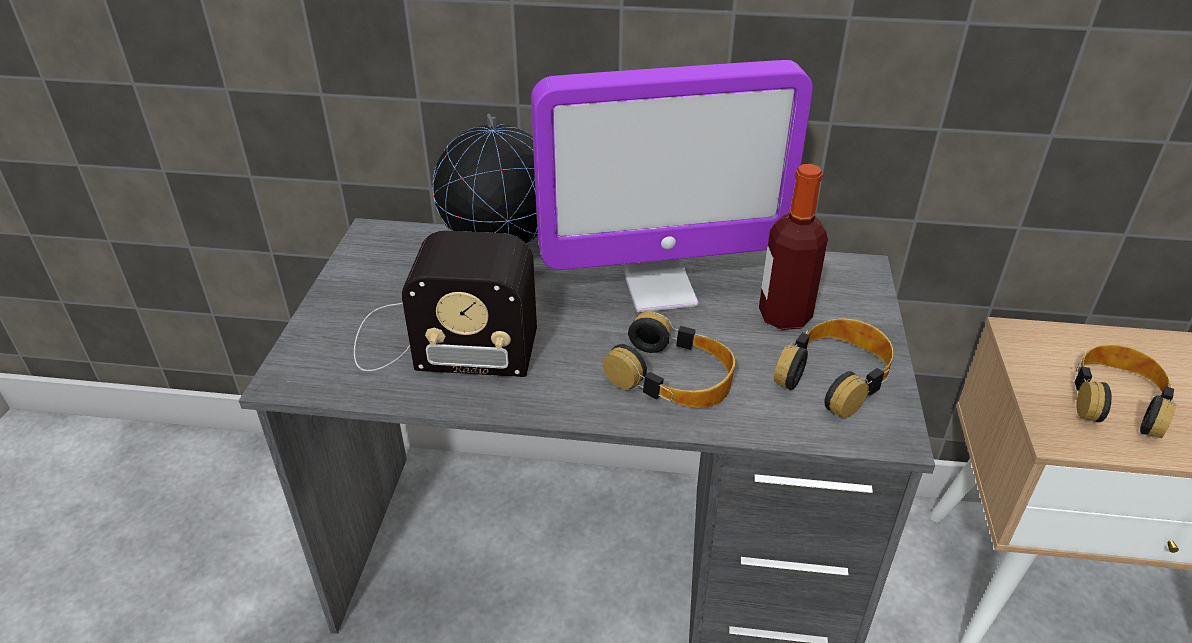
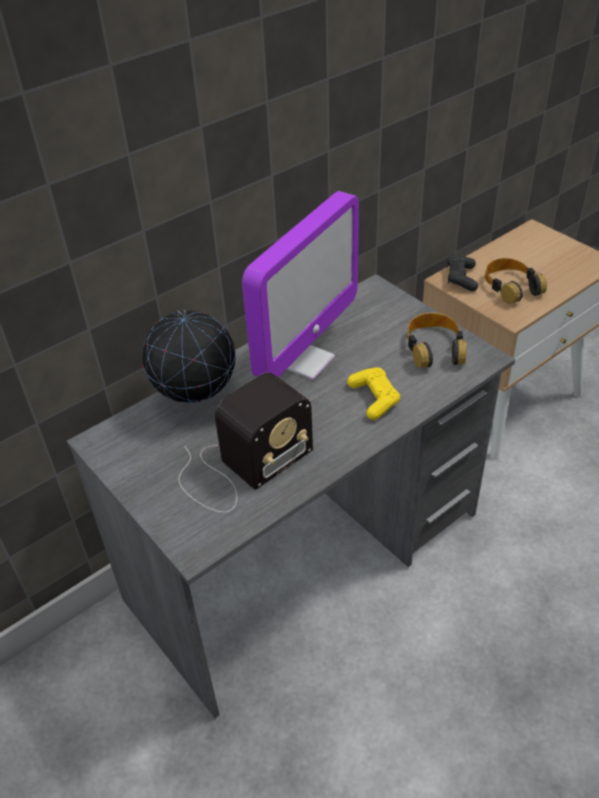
camera: 45 degrees left, 5 degrees up
(672, 377) = (374, 398): headphones -> yellow game controller
(784, 316) = (377, 334): bottle -> none
(1046, 345) = (461, 278): none -> black game controller

